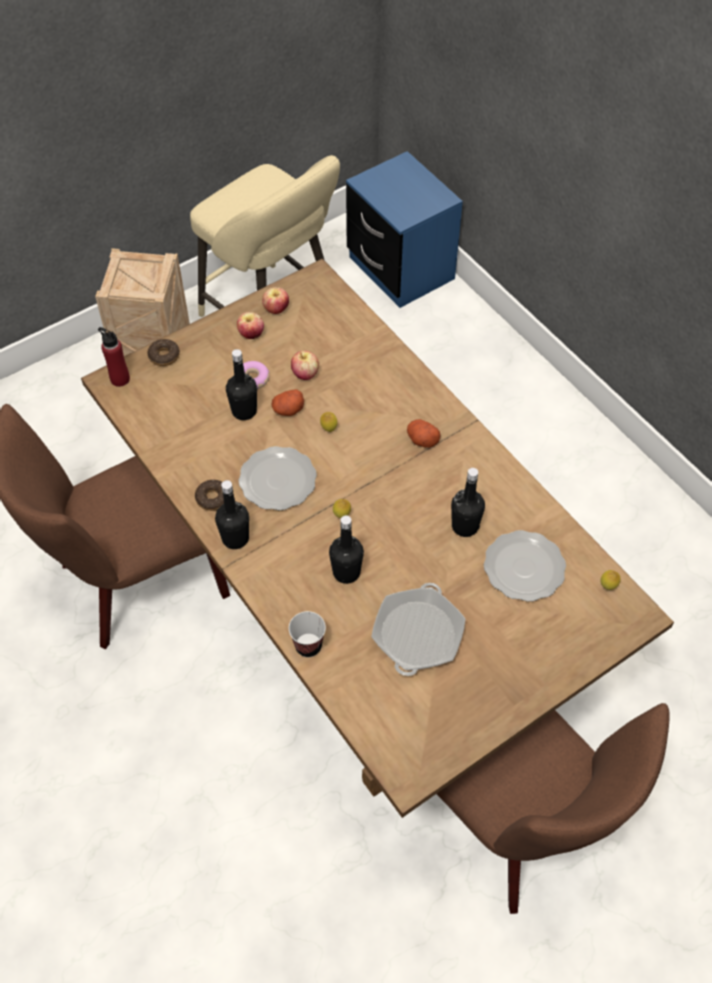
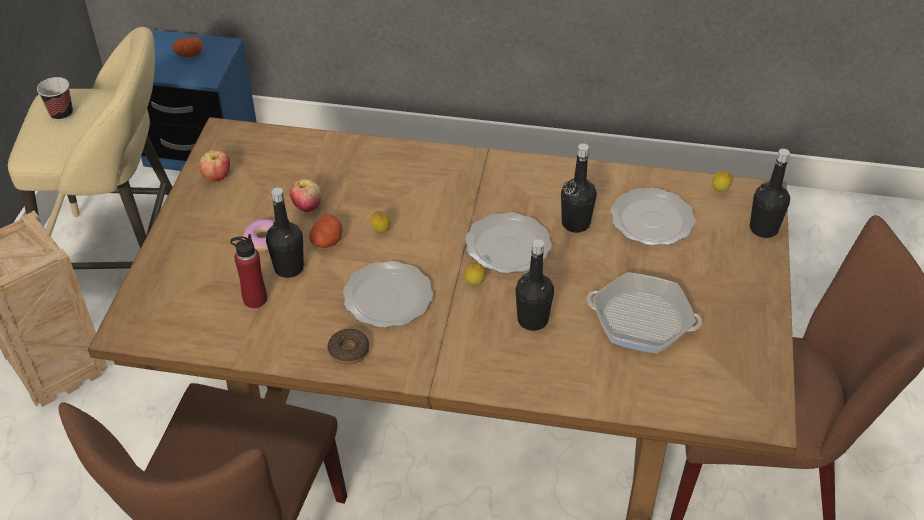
camera: 45 degrees left, 10 degrees down
(120, 379) = (132, 323): red bottle -> red bottle (255, 299)
(164, 356) = (154, 276): donut -> none
(235, 538) = (409, 365): black bottle -> black bottle (763, 229)
(251, 334) = (218, 209): apple -> none
(308, 646) = (575, 394): cup -> cup (61, 114)
(398, 506) = (509, 245): none -> plate
(417, 634) = (641, 320): frying pan -> frying pan turned 45 degrees counterclockwise
(422, 439) = (465, 189): potato -> potato (188, 54)

